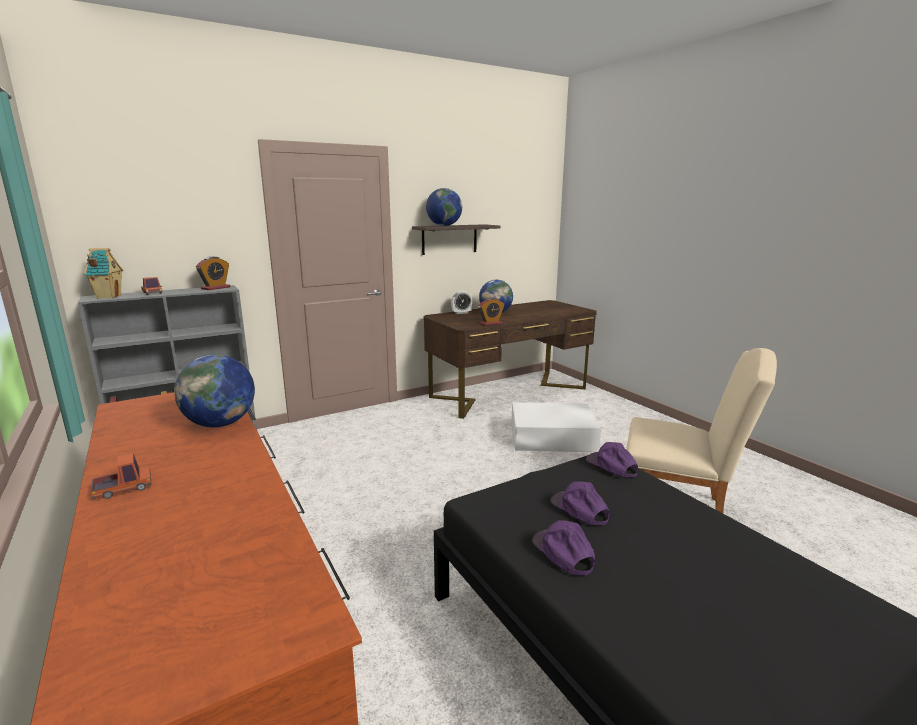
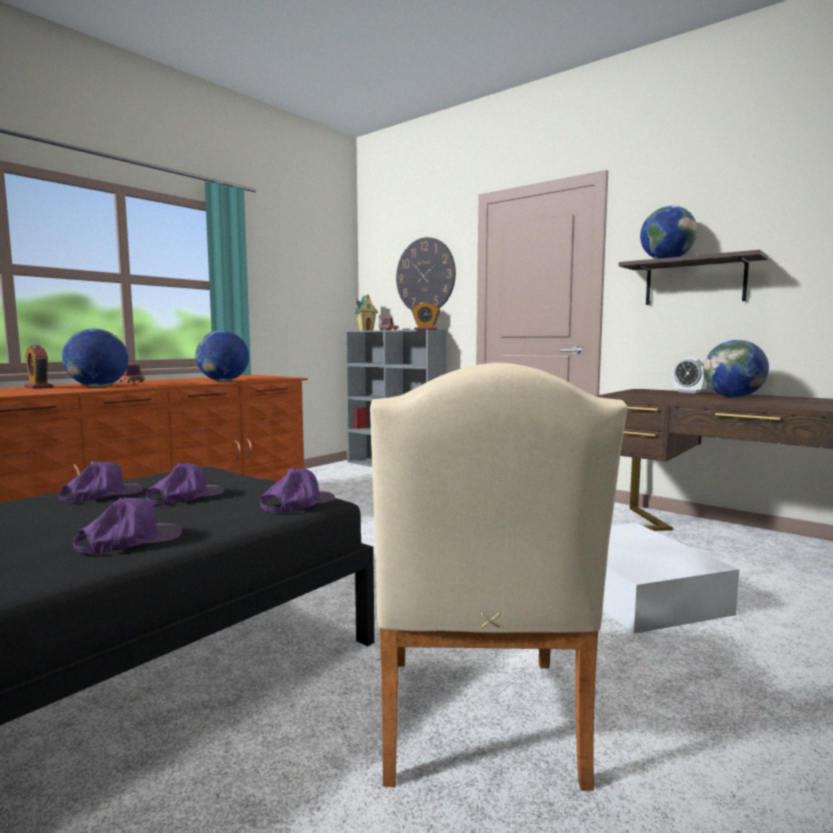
camera: 70 degrees right, 10 degrees down
(189, 223) = (425, 276): none -> wall clock
(200, 509) = (97, 386): none -> globe
(491, 323) = (662, 398): alarm clock -> alarm clock (38, 387)
(701, 526) = (130, 539): none -> purple cap

